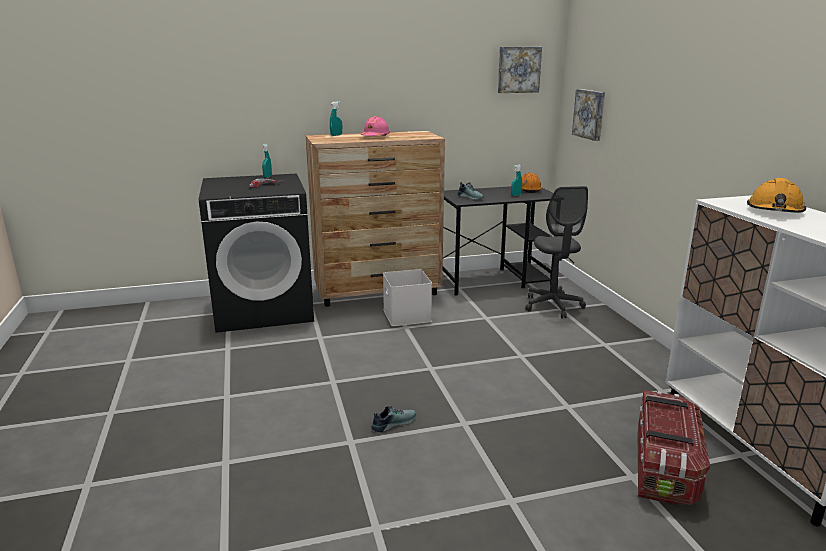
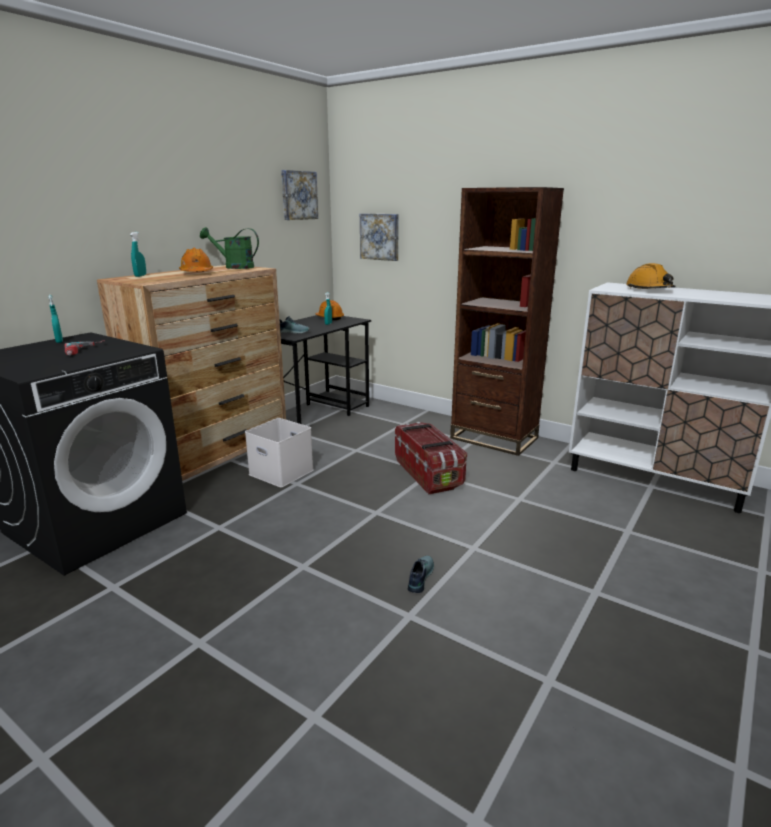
camera: 40 degrees left, 0 degrees up
(375, 137) = (196, 273): pink hard hat -> orange hard hat
(419, 134) = (234, 267): none -> green watering can
(553, 306) = (393, 423): grey office chair -> none
(632, 349) = (494, 438): none -> brown bookcase
(664, 467) = (633, 515): storage box -> storage box (428, 473)

